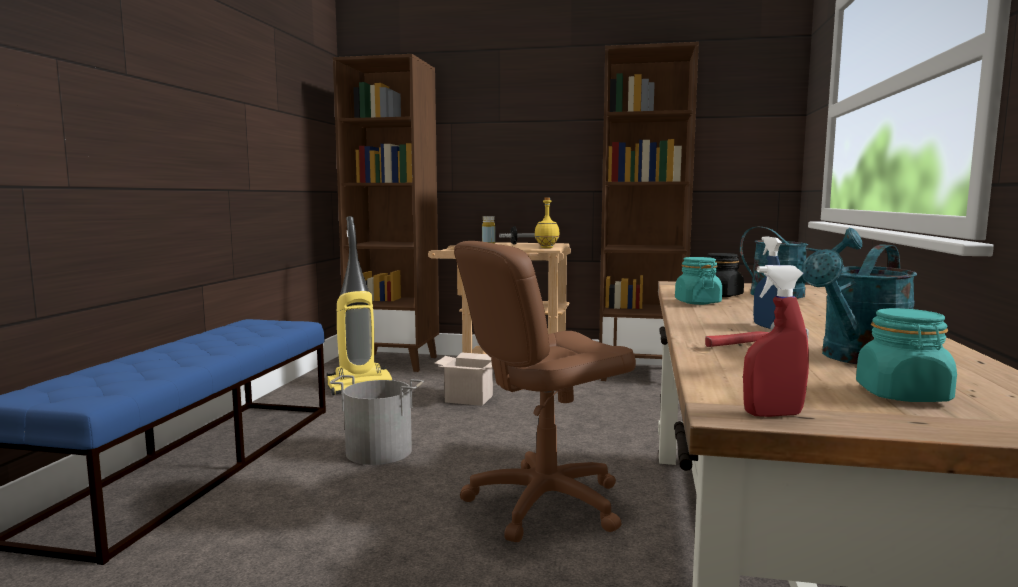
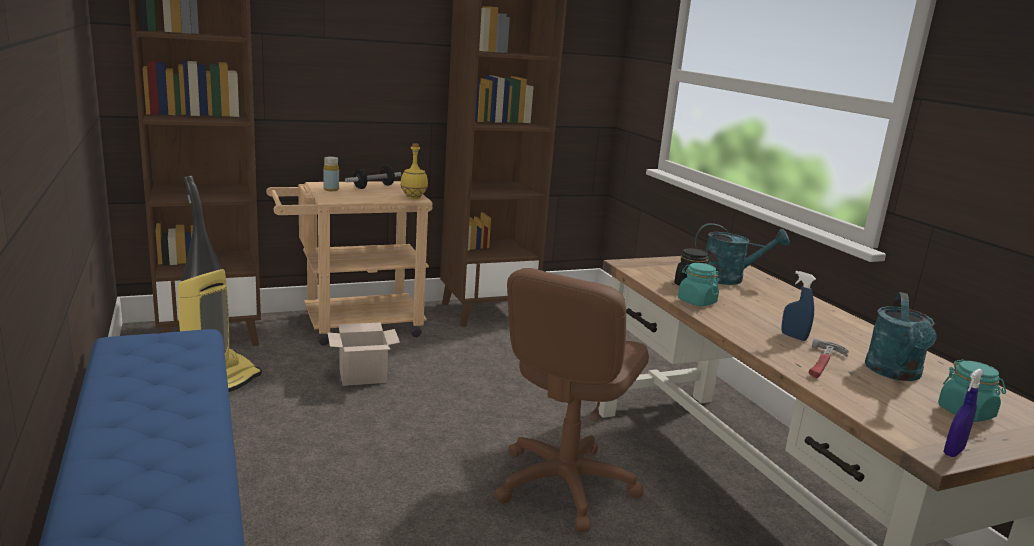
camera: 35 degrees left, 10 degrees up
(379, 451) = (354, 467): grey bucket -> none
(773, 414) = (953, 452): red spray bottle -> blue spray bottle

